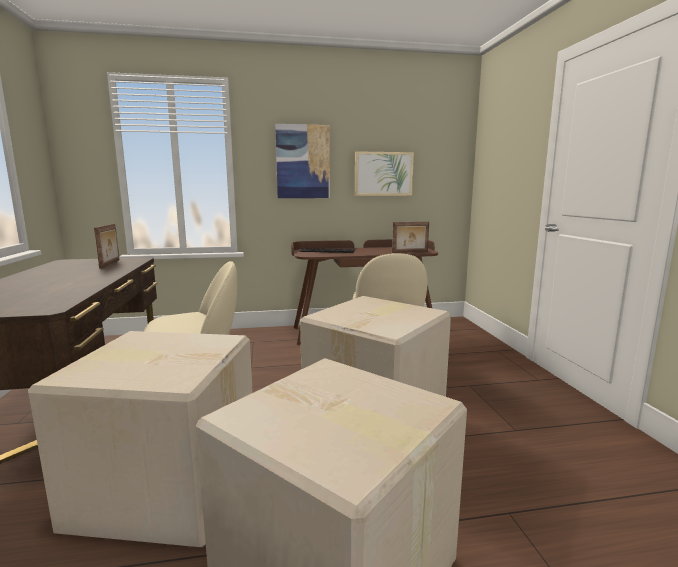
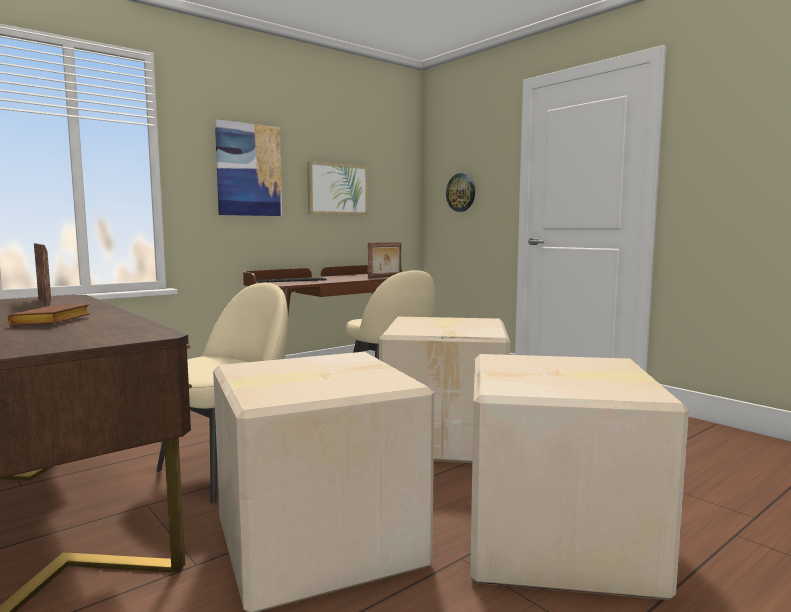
camera: 30 degrees left, 5 degrees down
(51, 285) = (52, 322): none -> brown book
(500, 174) = (461, 192): none -> wall clock

